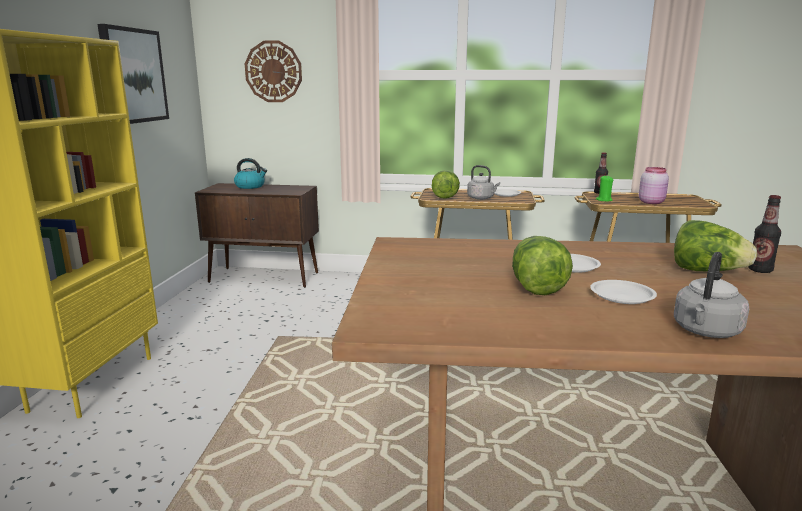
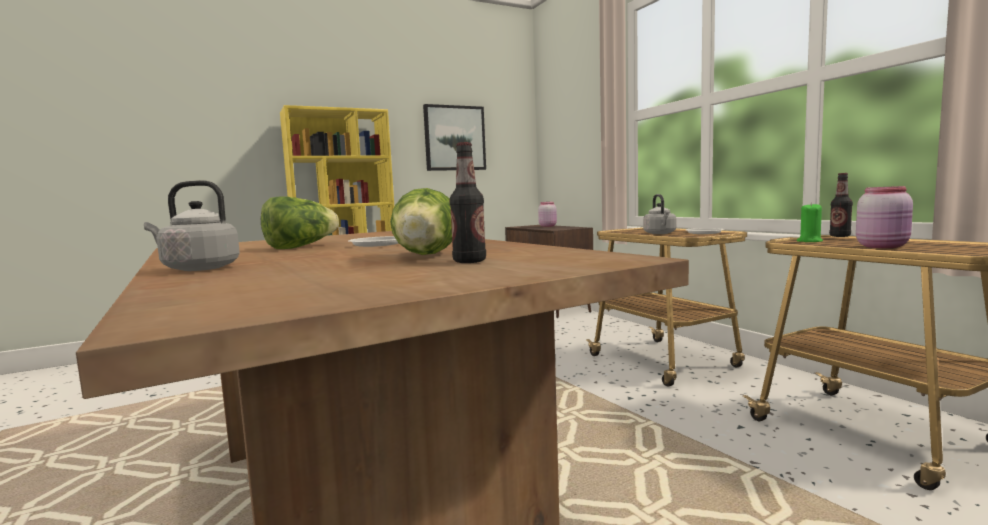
camera: 55 degrees right, 10 degrees down
(250, 186) = (548, 226): kettle -> pink jar
(273, 71) = (572, 127): wall clock -> none
(444, 196) = (629, 230): lettuce -> none
(621, 296) = (294, 254): white plate -> none

